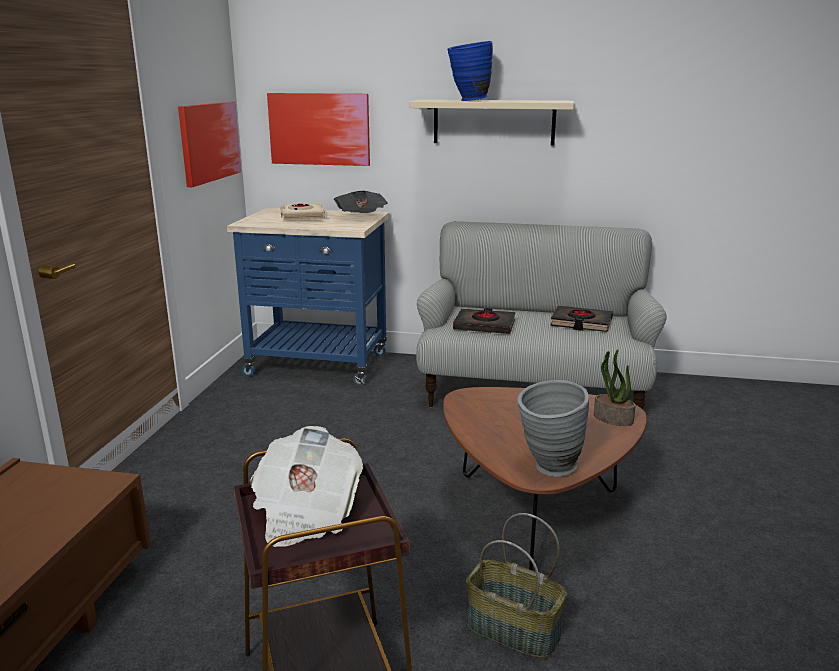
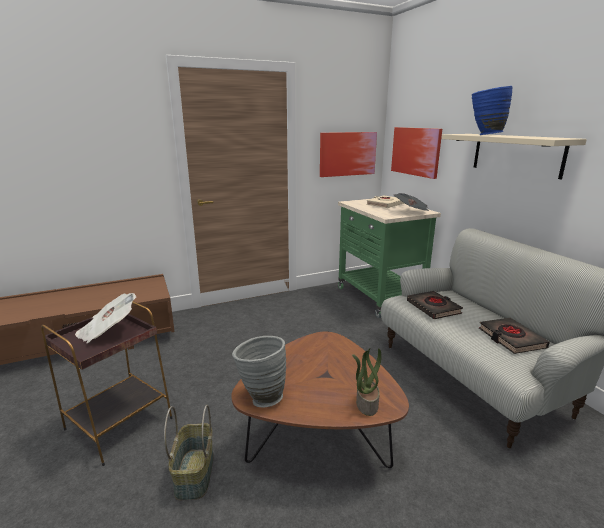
camera: 55 degrees right, 0 degrees up
(319, 365) = (379, 298): blue cart -> green cart

